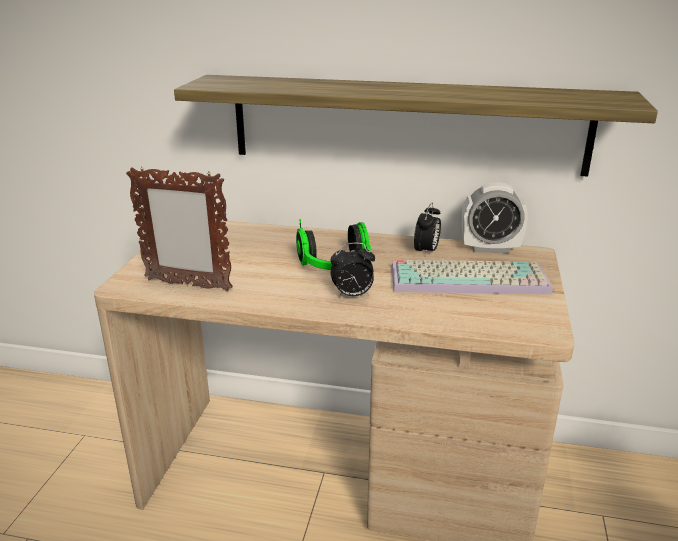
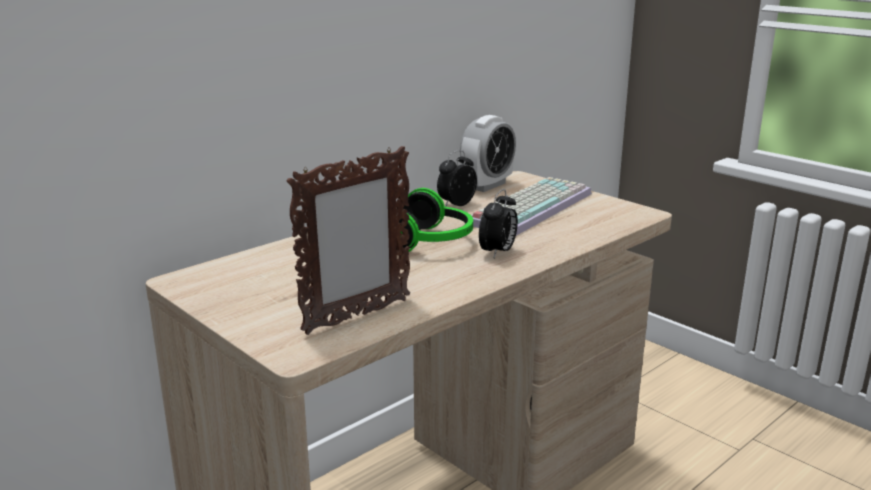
camera: 55 degrees left, 5 degrees down
(406, 124) = (393, 75): shelf -> none
(426, 252) = (456, 205): alarm clock -> alarm clock turned 105 degrees counterclockwise

